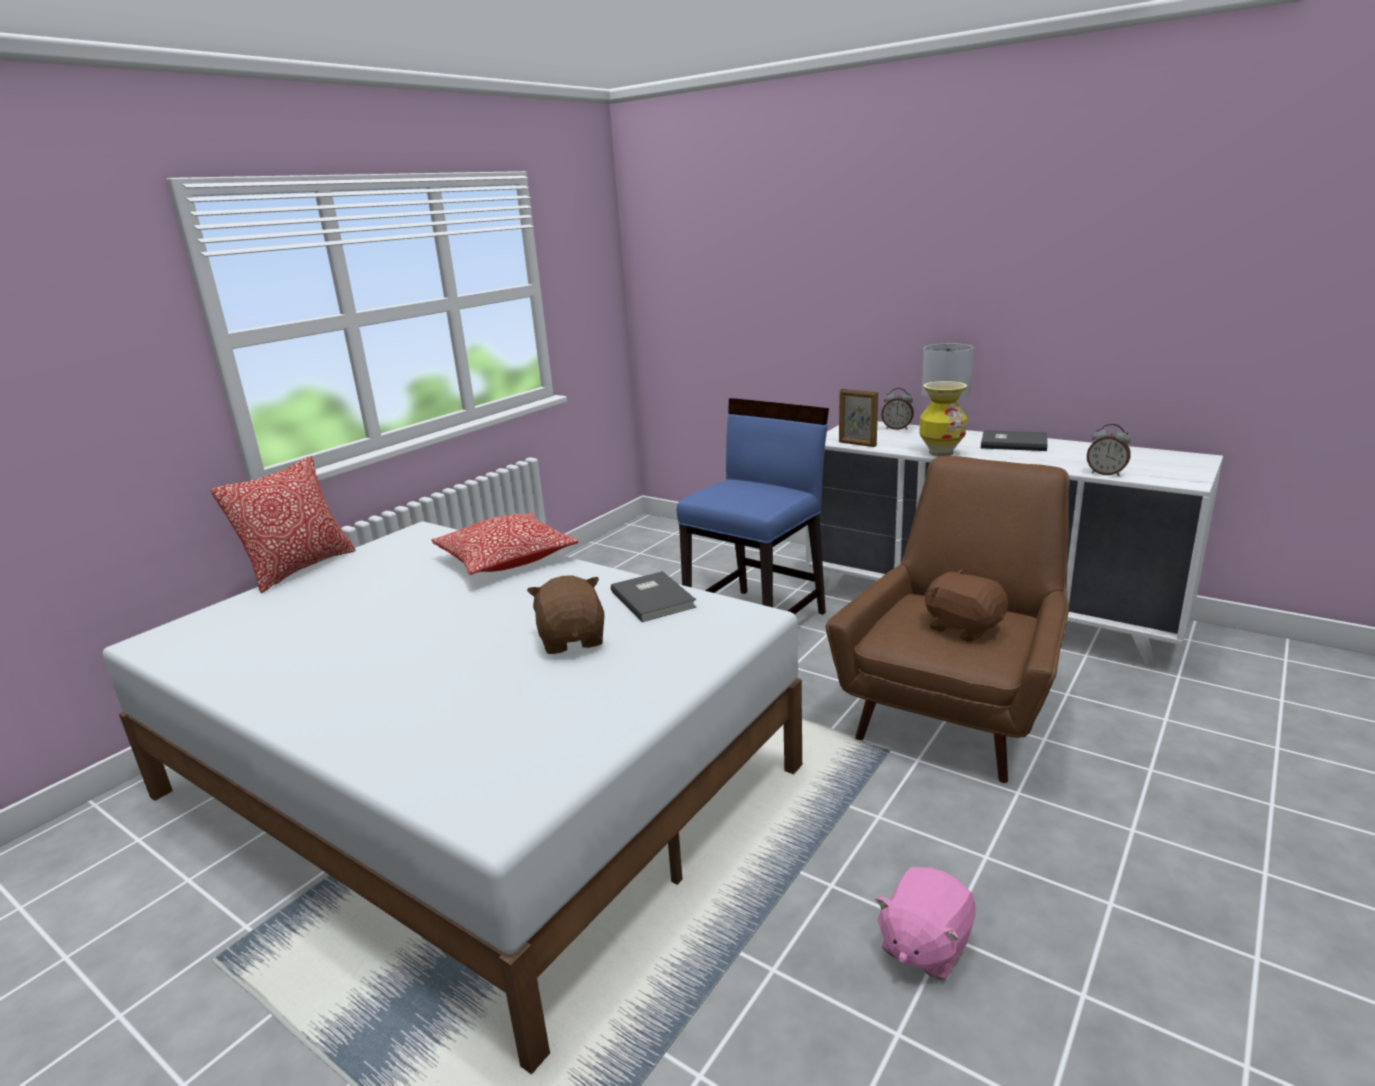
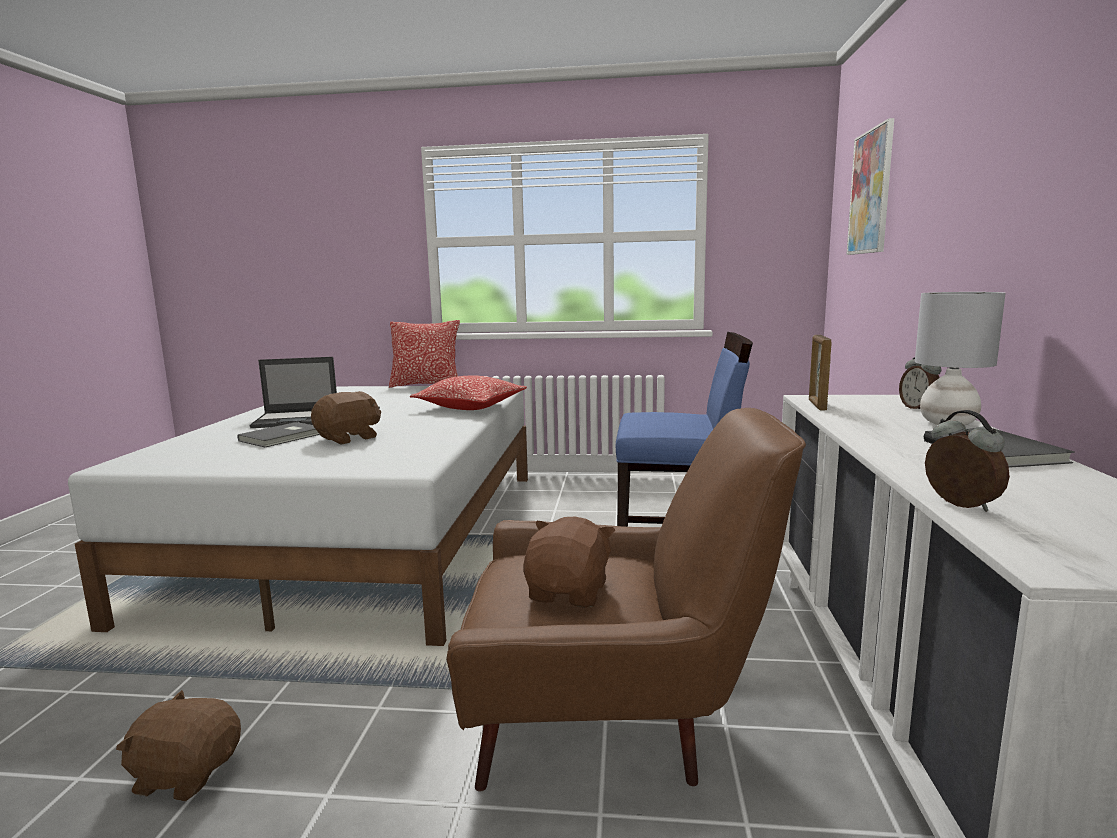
camera: 60 degrees right, 10 degrees down
(389, 670) = (298, 419): none -> laptop
(654, 598) = (429, 442): grey book -> grey book (283, 437)
(718, 247) = (871, 192): none -> picture
(924, 945) = (187, 773): pink plush toy -> brown plush toy
(941, 453) = (857, 430): vase -> none
(1106, 473) = (959, 505): alarm clock -> alarm clock turned 150 degrees clockwise

